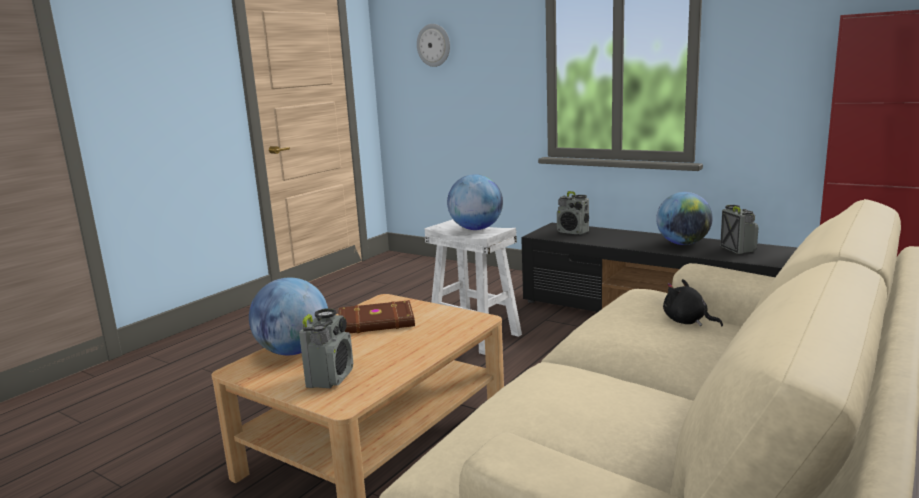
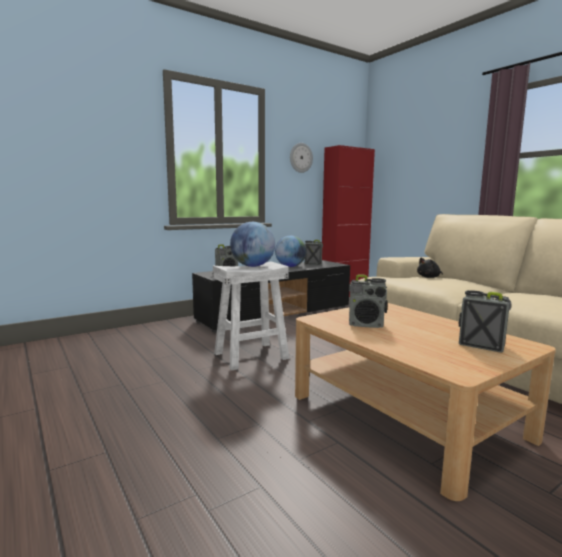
camera: 70 degrees left, 5 degrees down
(293, 351) = (420, 352): globe -> none
(376, 322) = (366, 325): brown book -> radio
(434, 45) = (39, 118): wall clock -> wall clock (300, 157)

